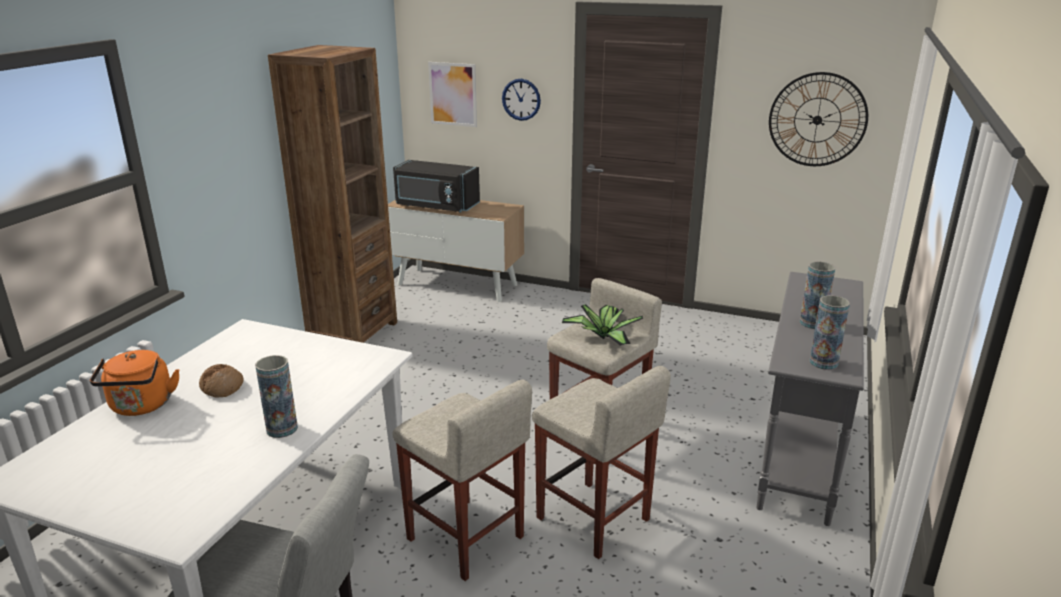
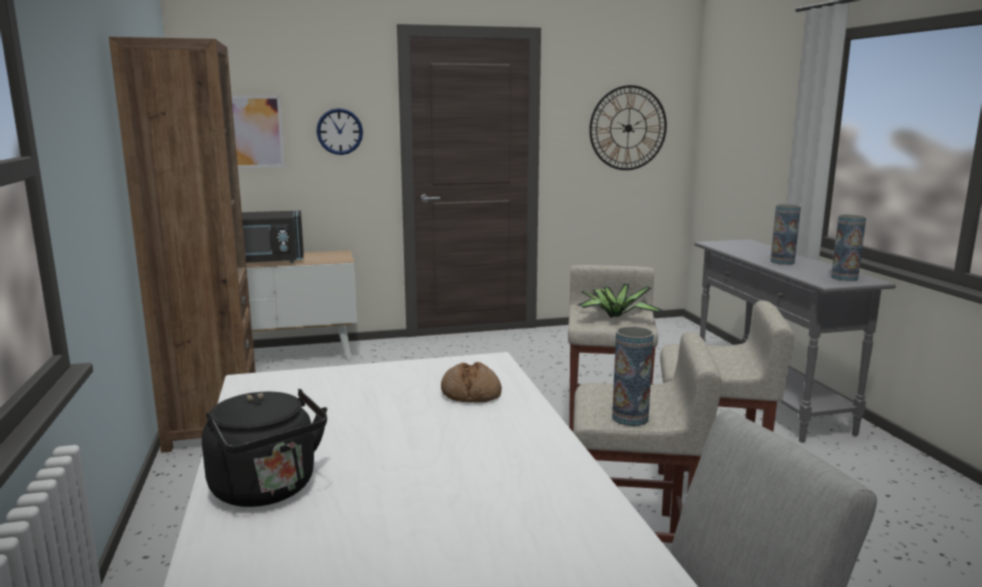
camera: 35 degrees left, 10 degrees down
(141, 407) = (268, 490): orange kettle -> black kettle
(222, 387) = (350, 436): bread -> bread (471, 393)
(282, 429) = (521, 446): vase -> vase (630, 418)

